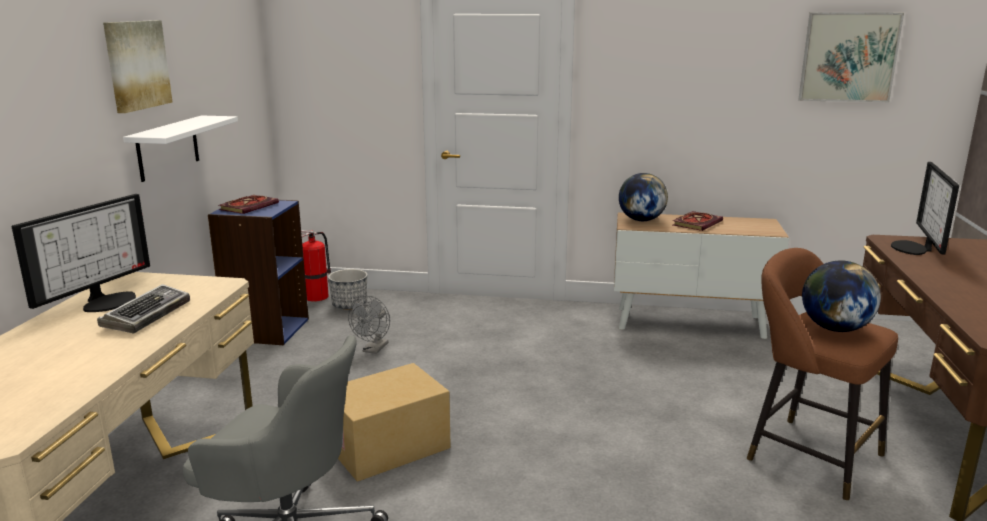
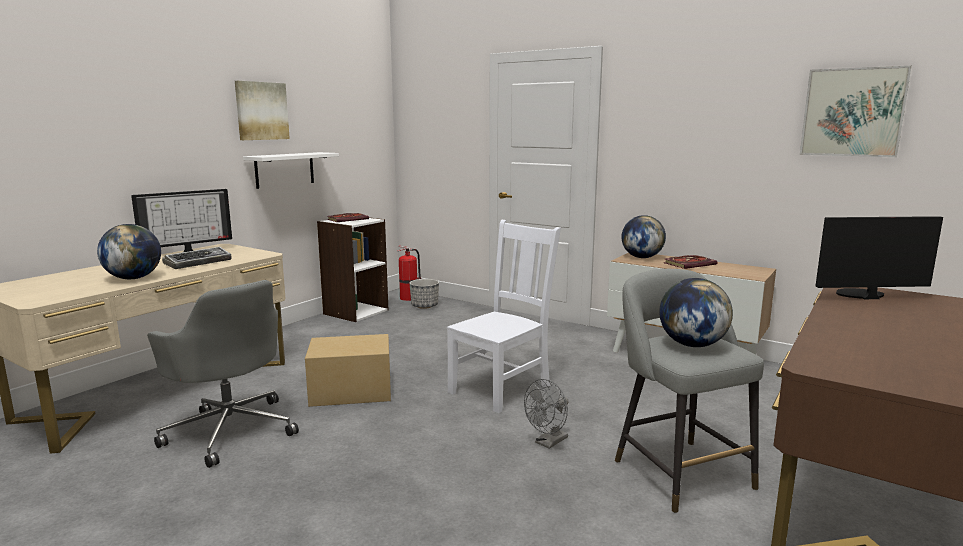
camera: 25 degrees right, 5 degrees down
(92, 362) = (133, 278): none -> globe
(266, 329) = (355, 312): blue bookcase -> white bookcase
(373, 350) = (409, 334): grey fan -> grey fan (548, 442)
(556, 400) = (502, 388): none -> white chair
(807, 454) = (678, 470): brown stool -> grey stool
(915, 248) = (862, 295): monitor -> monitor turned 45 degrees clockwise

